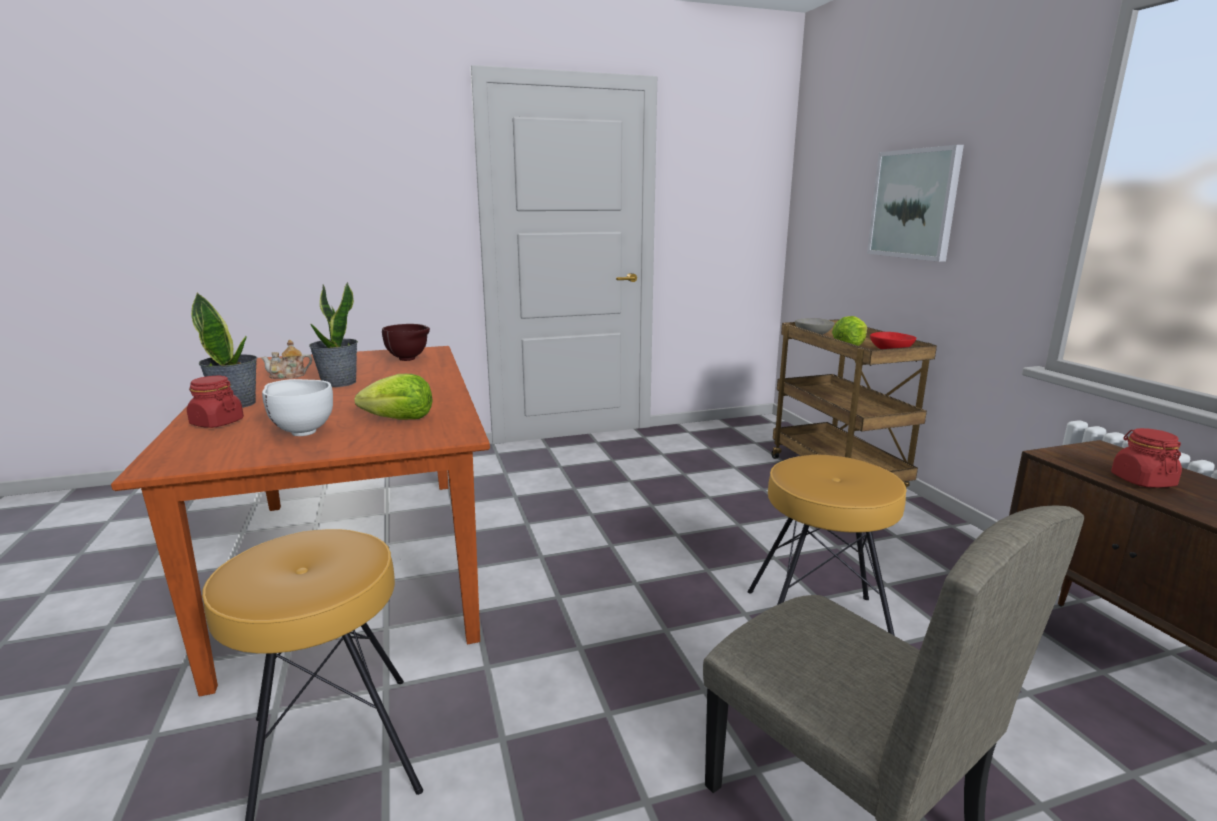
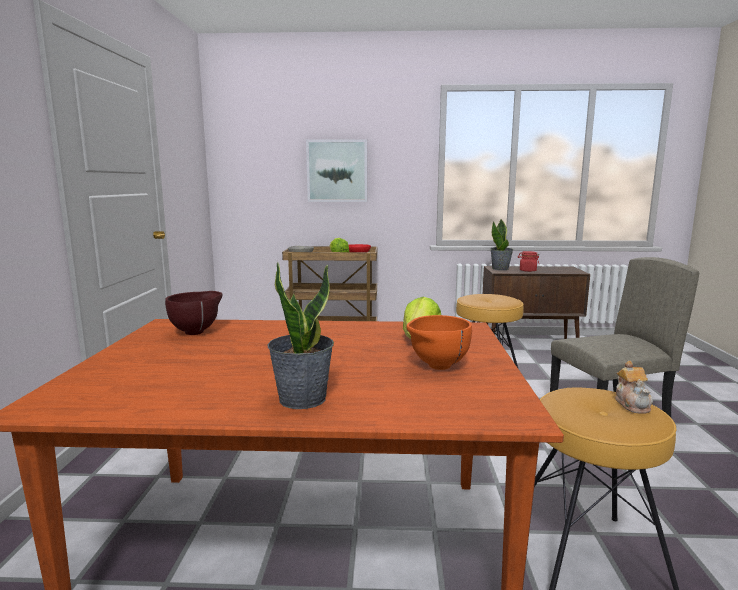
camera: 70 degrees left, 5 degrees down
(217, 423) = (380, 402): red jar -> none
(288, 376) = (188, 379): teapot -> teapot (632, 404)
(302, 432) = (436, 367): white bowl -> orange bowl
(339, 383) = (264, 357): potted plant -> potted plant (500, 269)

